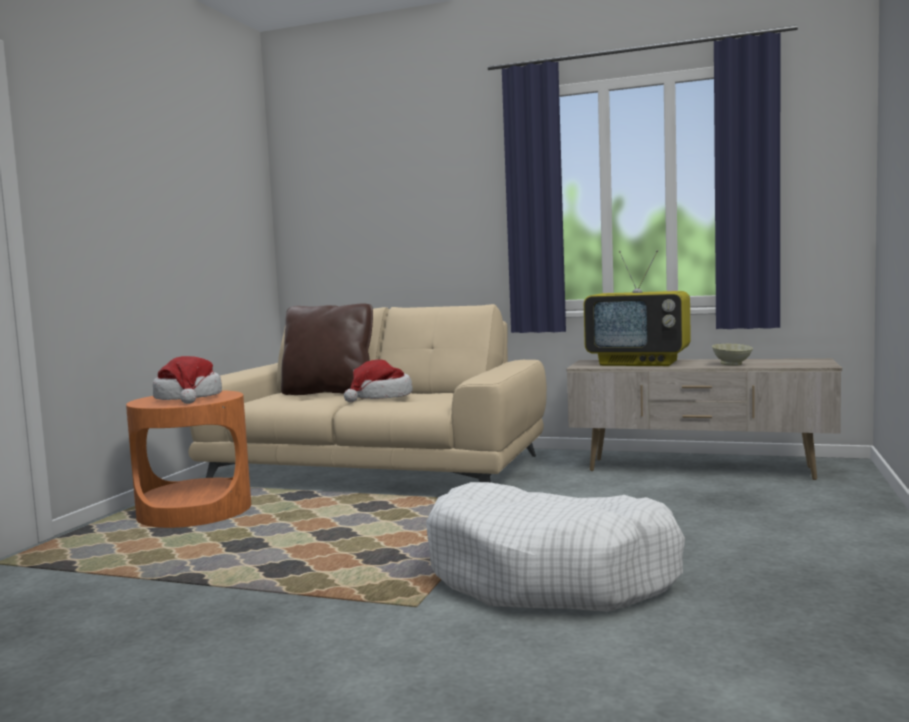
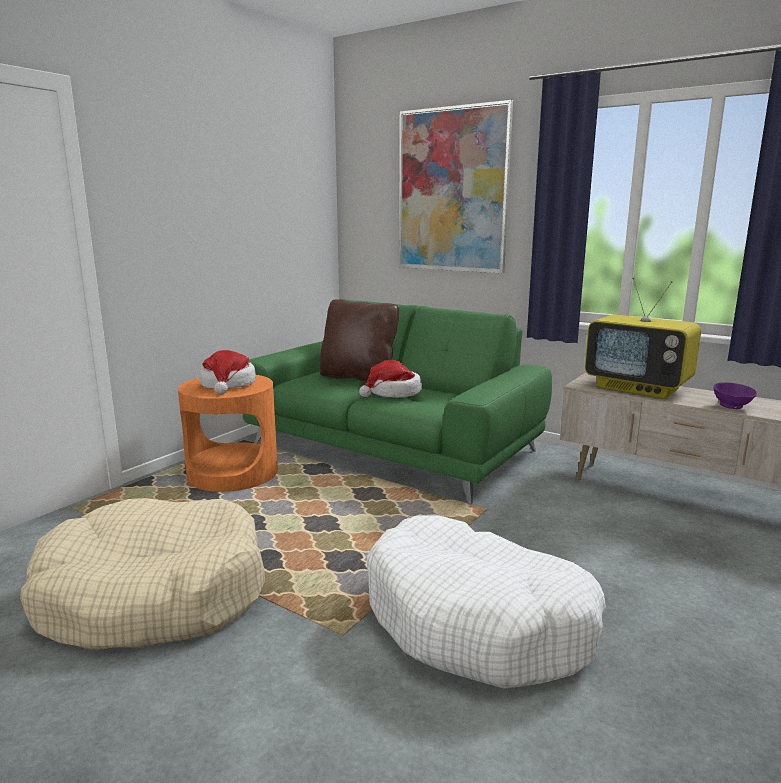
camera: 15 degrees right, 10 degrees up
(168, 613) = (153, 595): none -> beige dog bed
(376, 470) = (393, 447): beige sofa -> green sofa
(411, 186) = (452, 191): none -> picture
(731, 364) = (731, 406): beige bowl -> purple bowl

